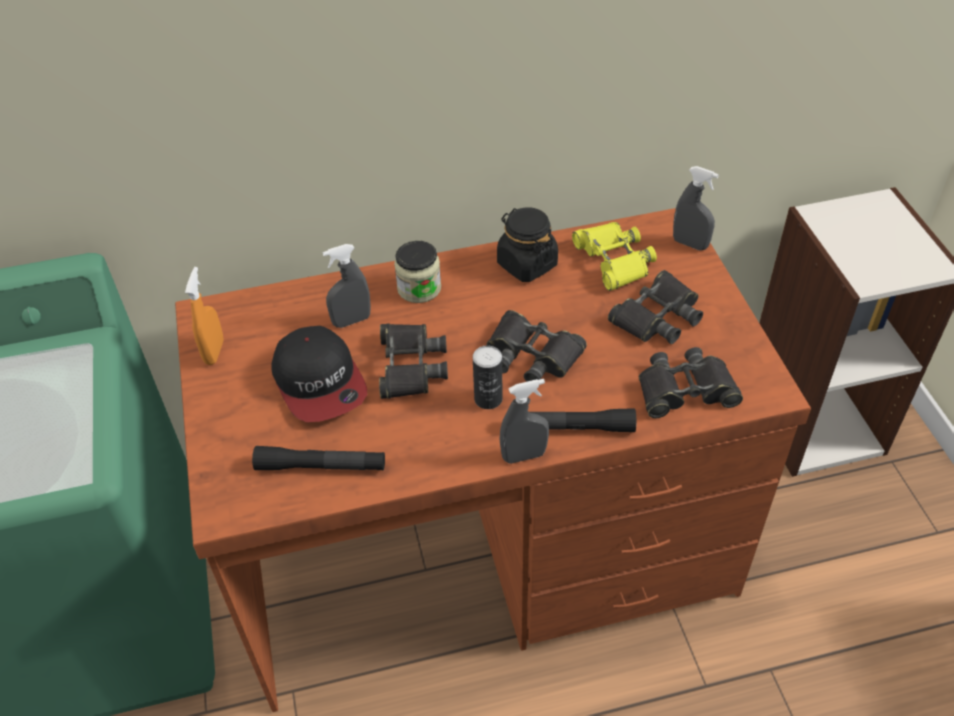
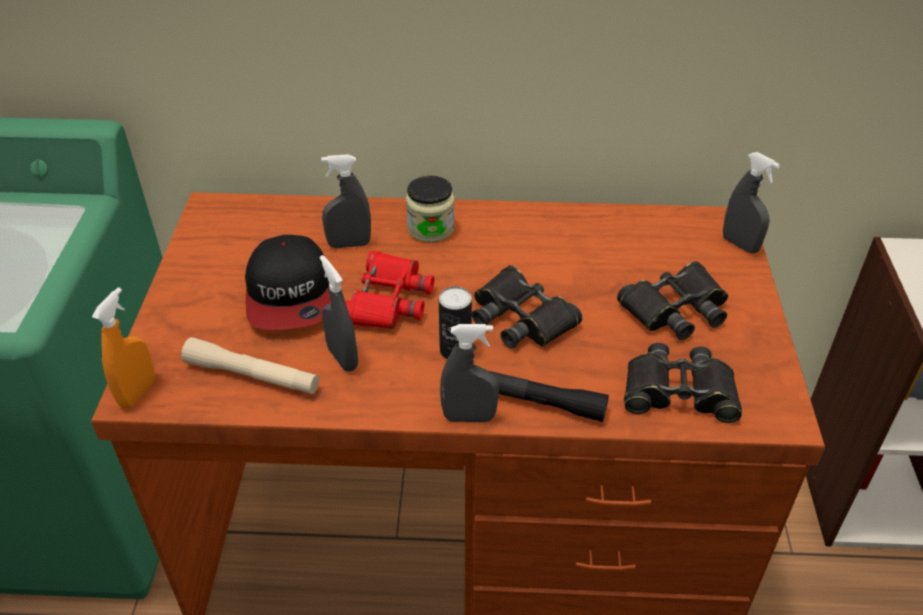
camera: 15 degrees right, 5 degrees down
(214, 352) = (203, 244): orange spray bottle -> orange spray bottle (138, 392)
(321, 466) = (252, 376): black flashlight -> beige flashlight
(393, 430) = (342, 358): none -> grey spray bottle
(410, 366) = (388, 299): black binoculars -> red binoculars
(526, 264) = (552, 228): black jar -> none
(614, 260) = (648, 243): yellow binoculars -> none

